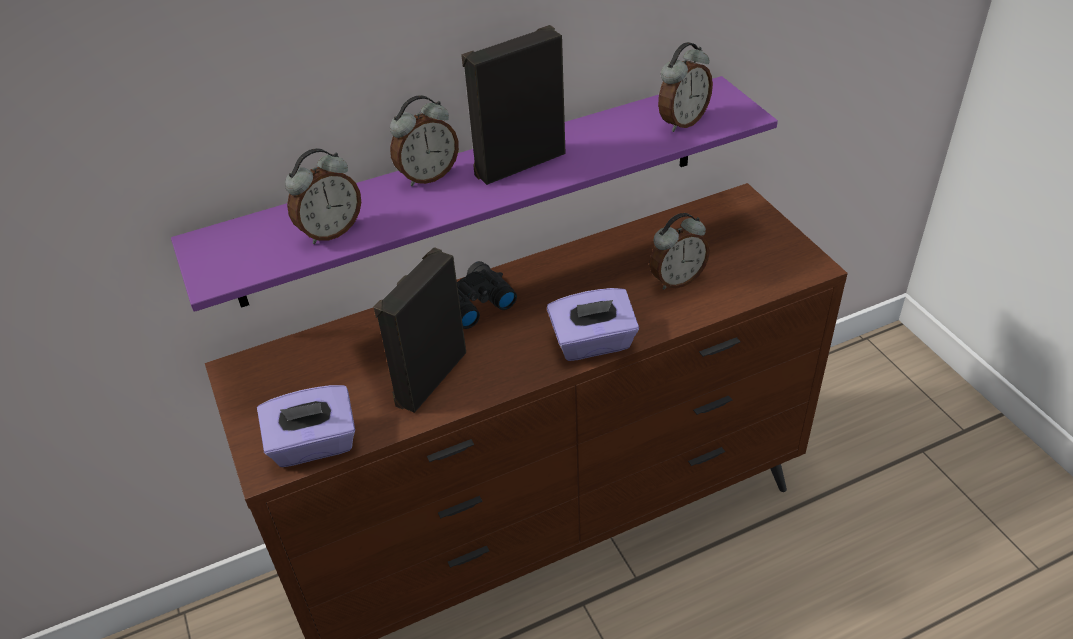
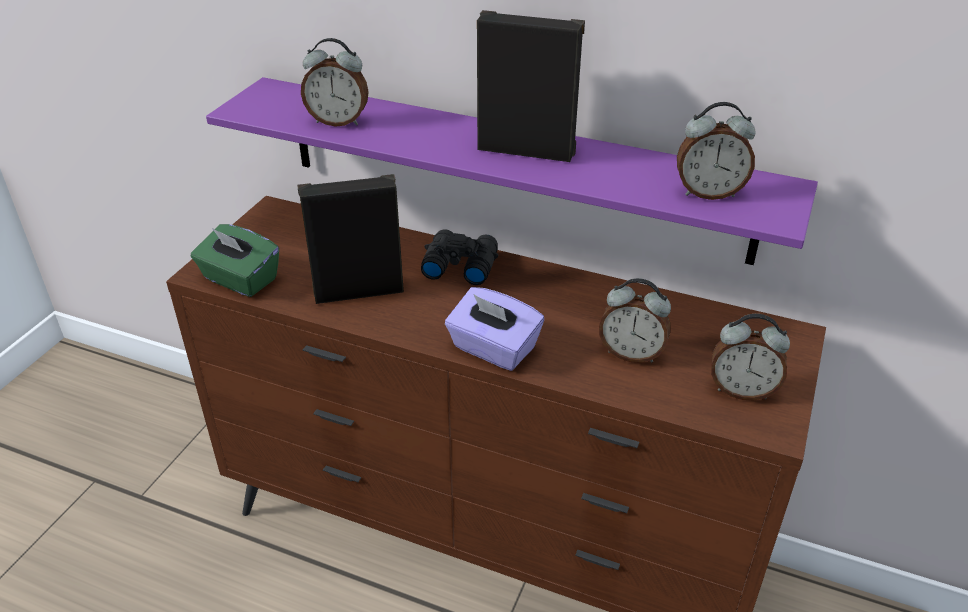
camera: 45 degrees right, 5 degrees down
(314, 445) = (240, 280): purple tissue box -> green tissue box
(427, 176) = (453, 124): alarm clock -> alarm clock (742, 390)

